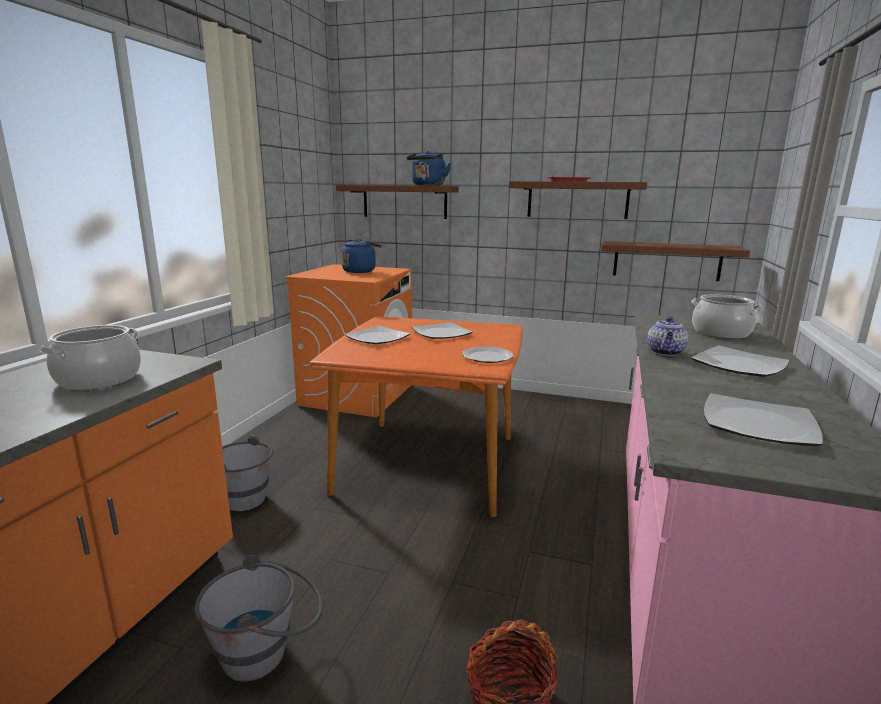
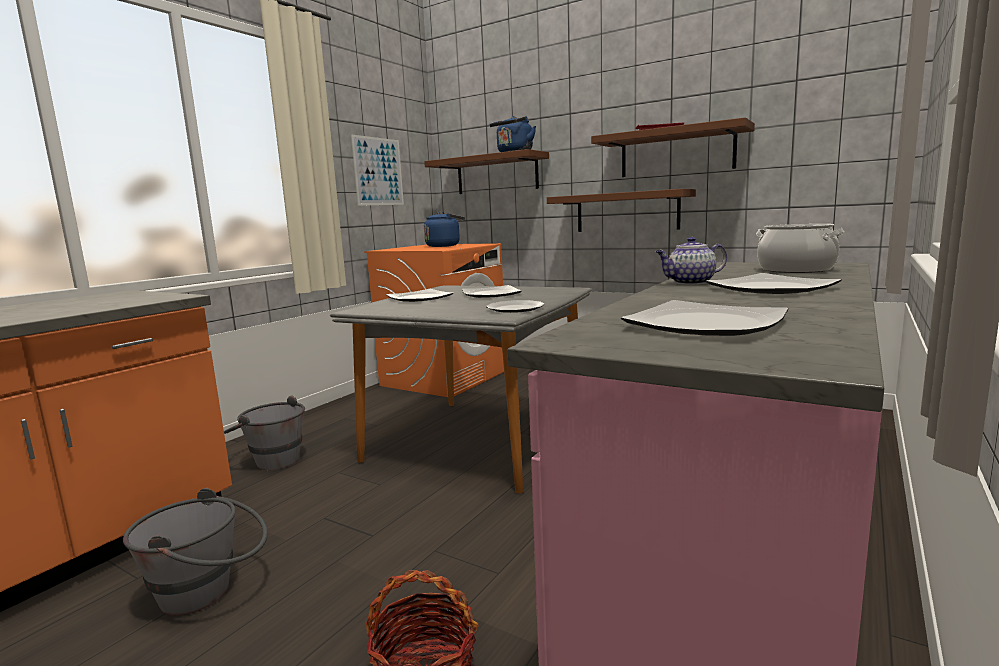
camera: 15 degrees right, 5 degrees down
(99, 379) = (86, 305): cooking pot -> none
(294, 195) = (378, 171): none -> picture
(429, 463) = (479, 440): orange dining table -> grey dining table
(666, 260) = (788, 214): brown shelf -> brown shelf (627, 212)
(666, 352) = (690, 282): teapot -> teapot turned 45 degrees clockwise

